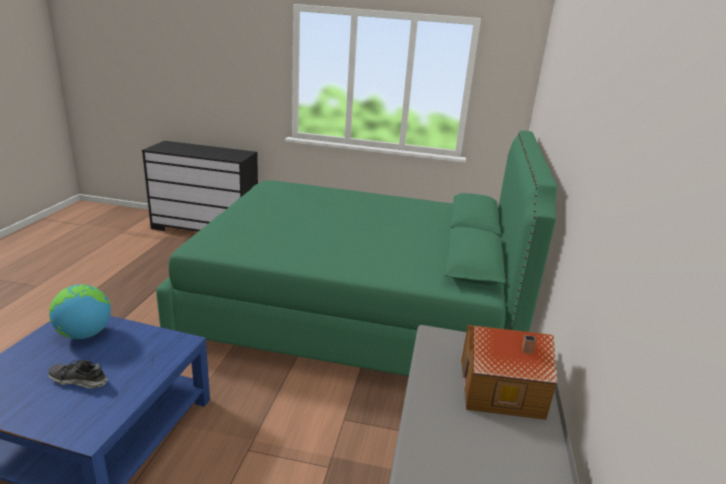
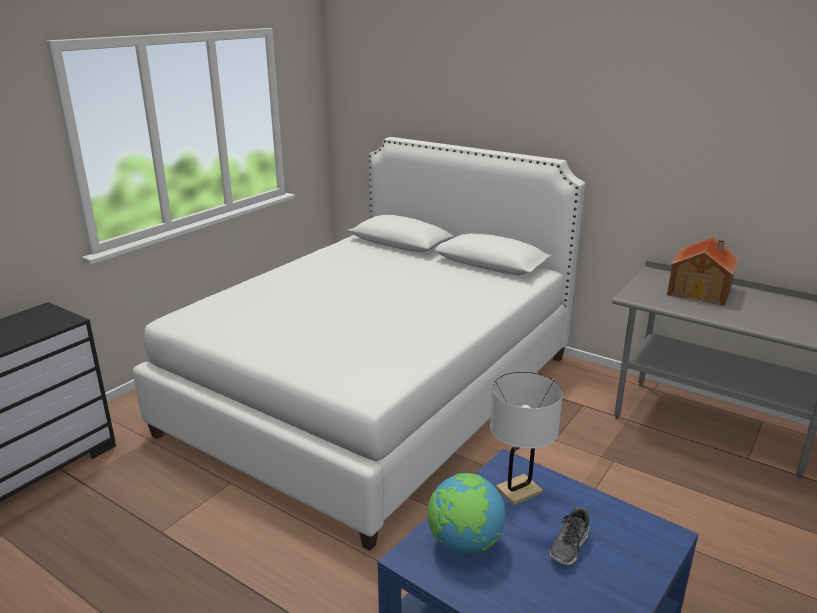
camera: 65 degrees left, 0 degrees up
(148, 350) = (519, 490): none -> white table lamp
(354, 311) = (376, 393): green bed -> white bed

